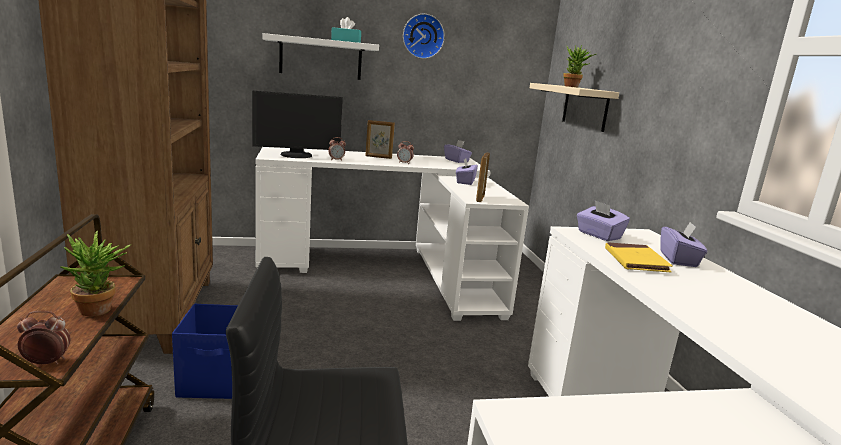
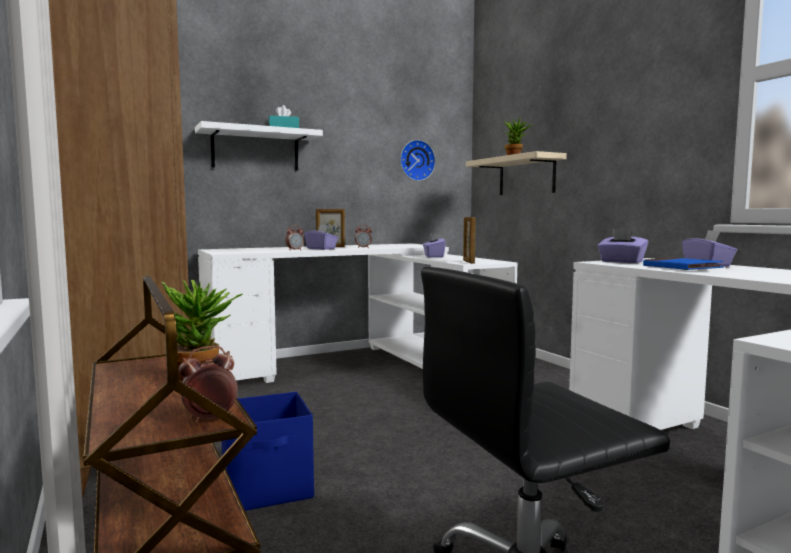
camera: 15 degrees left, 10 degrees down
(296, 155) = (248, 251): monitor -> none
(423, 36) = (355, 124): wall clock -> wall clock (416, 160)
(456, 161) = (405, 244): purple tissue box -> purple tissue box (321, 249)
(635, 261) = (681, 268): yellow book -> blue book

